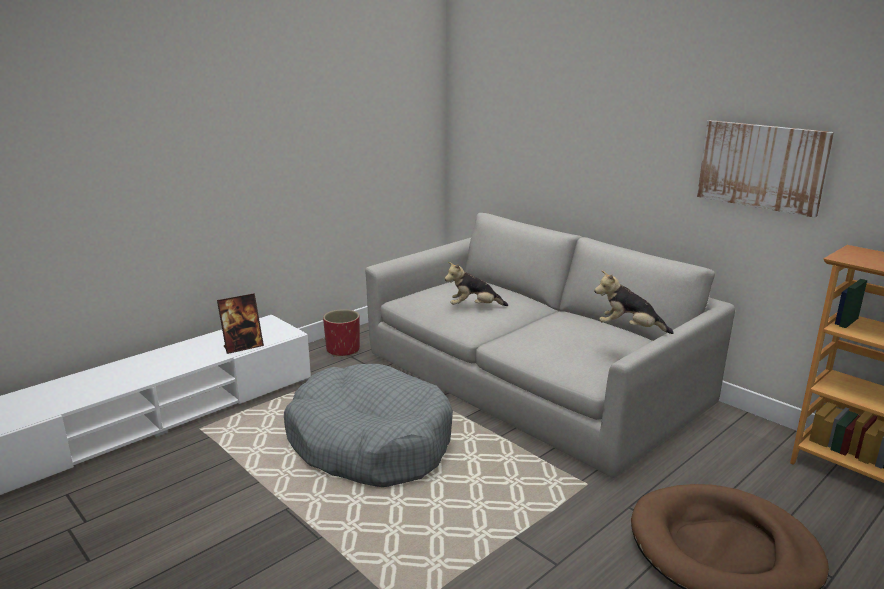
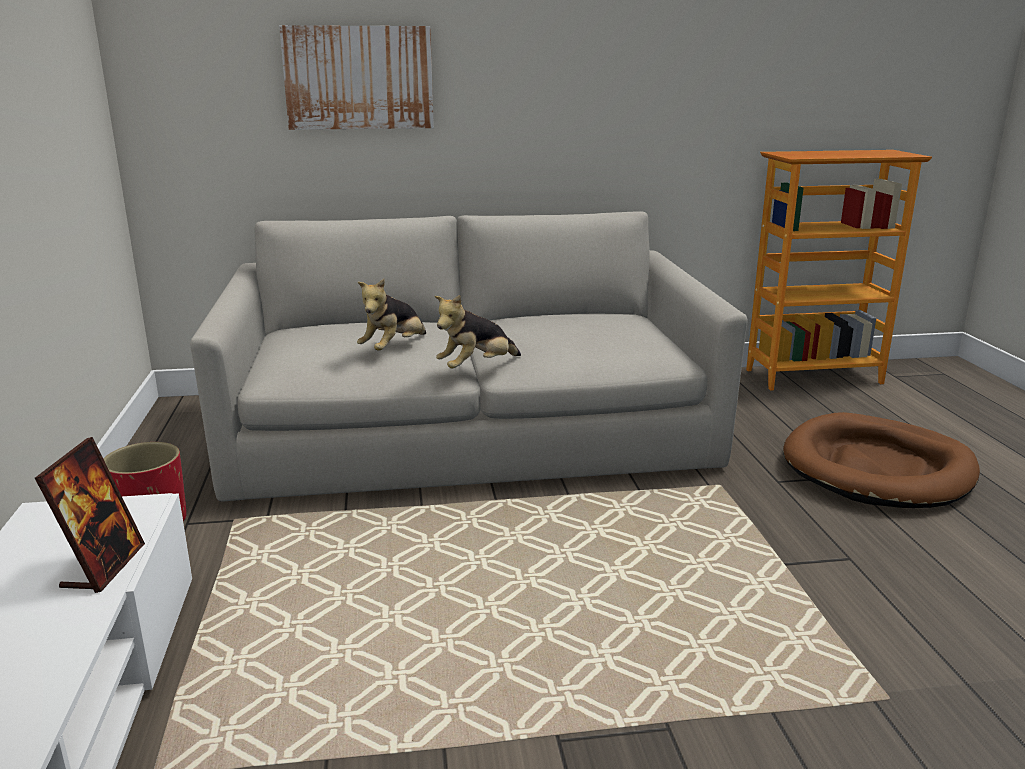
camera: 55 degrees left, 0 degrees up
(370, 442) = (464, 593): grey dog bed -> none
(629, 329) = (660, 289): plush toy -> plush toy (476, 367)
(761, 166) = (663, 82): picture -> picture (359, 78)

